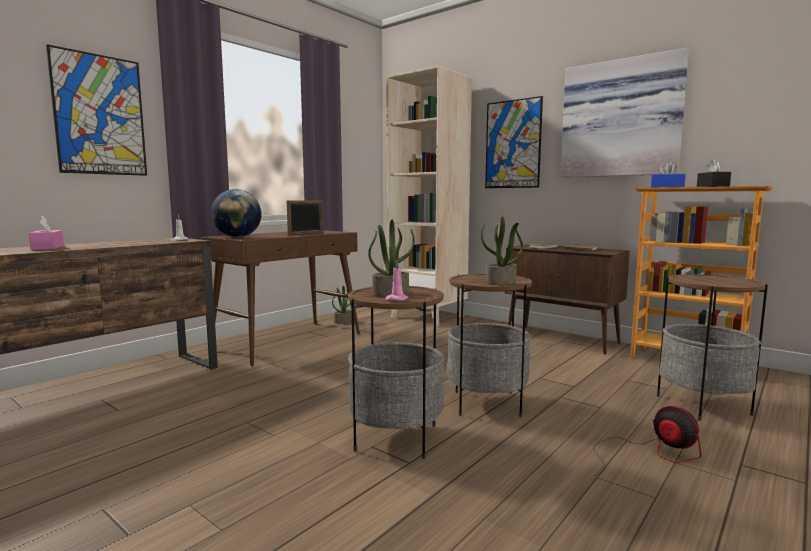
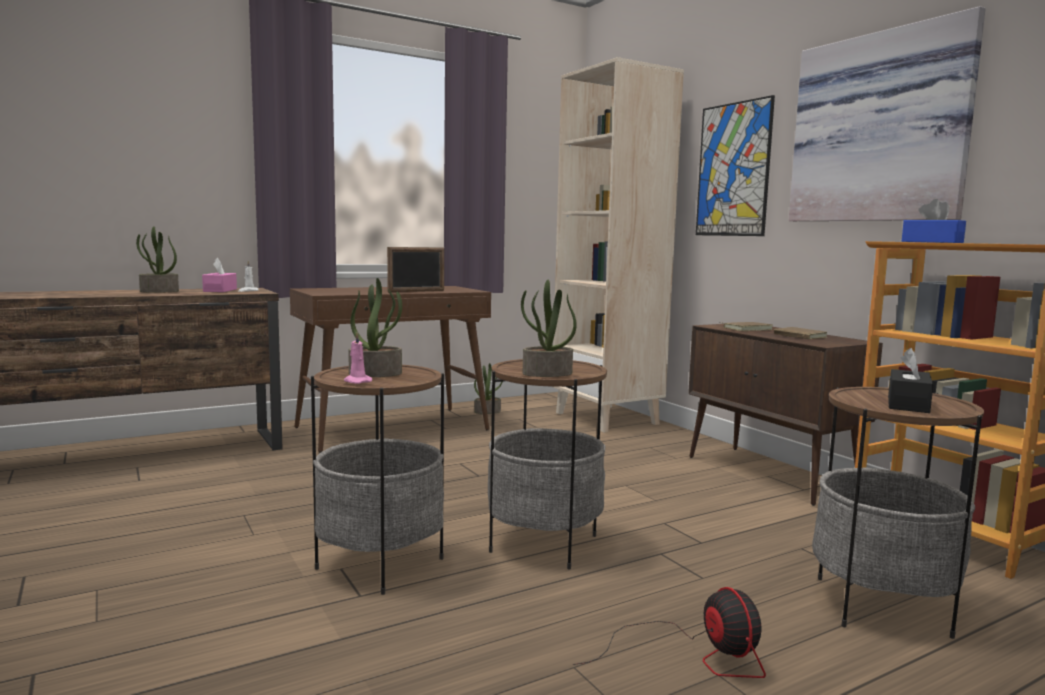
camera: 20 degrees right, 0 degrees up
(47, 247) = (98, 292): pink tissue box -> pink tissue box (220, 290)
(100, 115) = (183, 144): picture -> none
(102, 244) = (159, 291): none -> potted plant
(237, 237) = (325, 291): globe -> none
(712, 186) = (995, 243): black tissue box -> black tissue box (908, 404)

